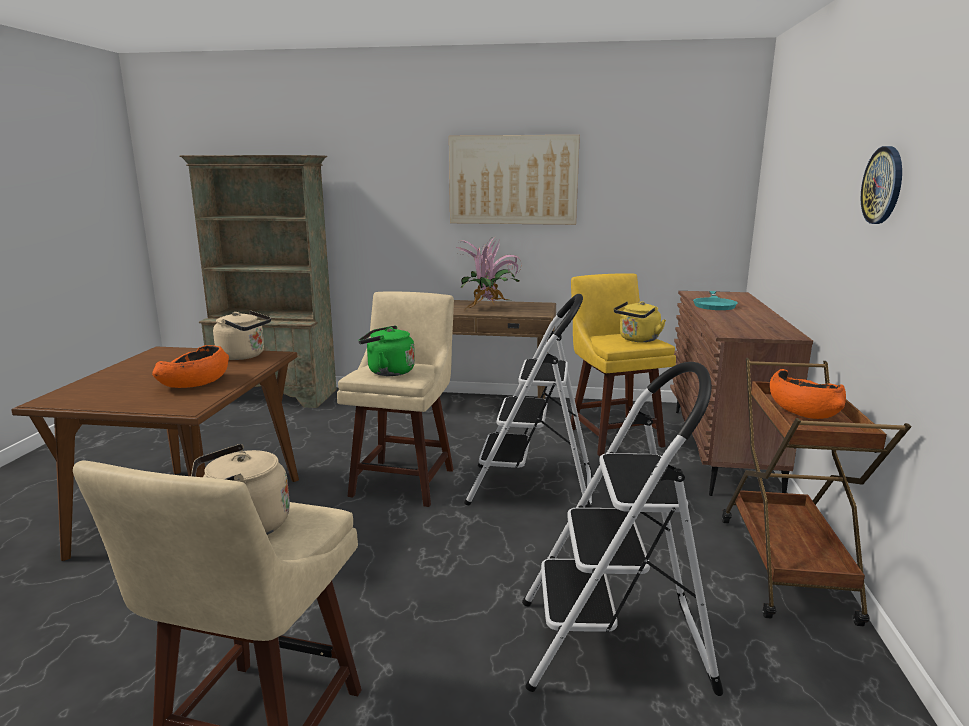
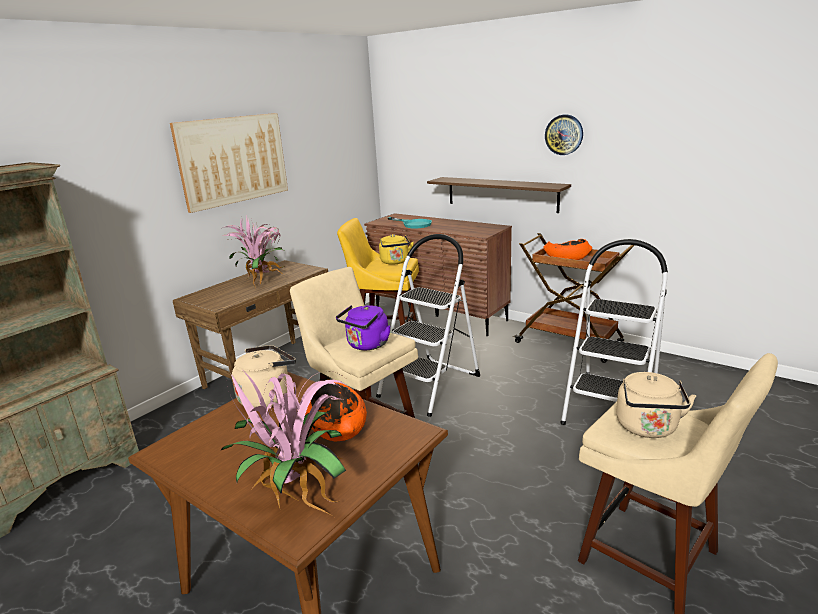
camera: 60 degrees left, 5 degrees up
(100, 390) = (295, 492): none -> potted plant
(387, 371) = (366, 345): green kettle -> purple kettle
(818, 284) = (501, 194): none -> shelf

